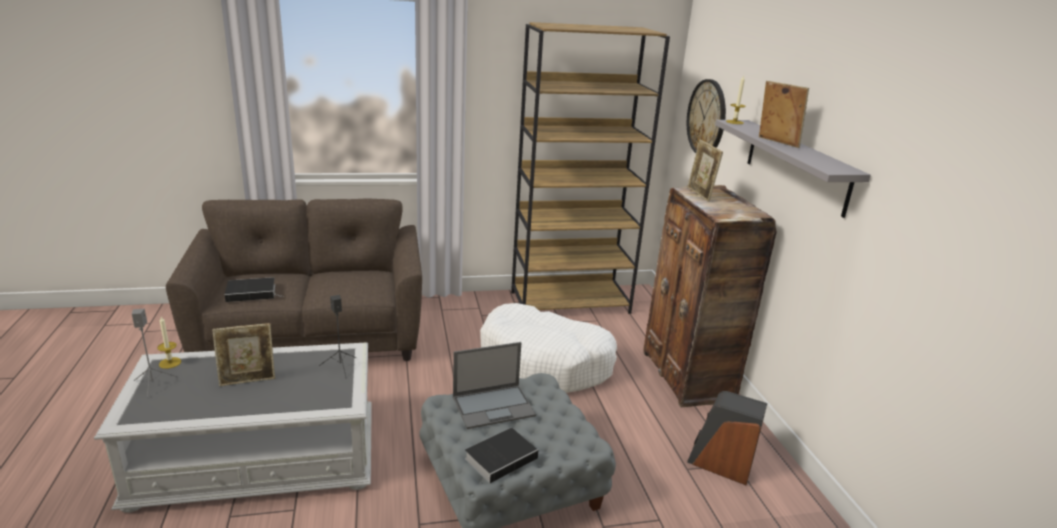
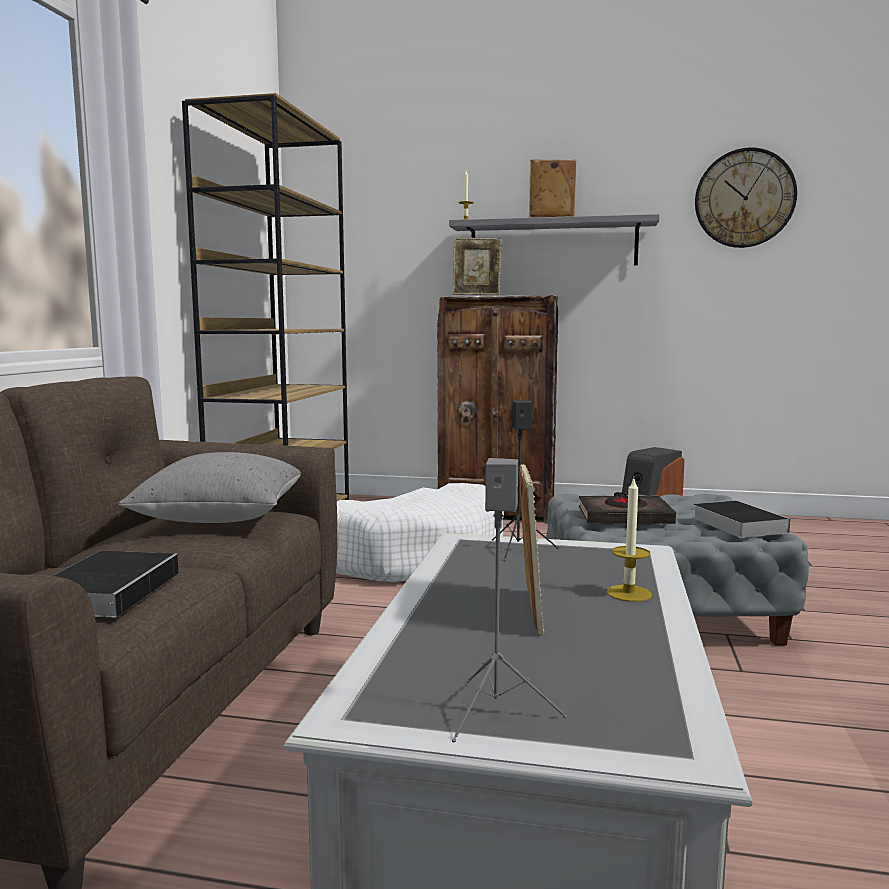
camera: 65 degrees left, 15 degrees down
(170, 363) = (385, 691): candle -> candle (628, 593)
(360, 284) = (221, 518): none -> grey pillow
(494, 406) = (624, 517): laptop -> black book
(707, 117) = (368, 245): wall clock -> wall clock (744, 198)

